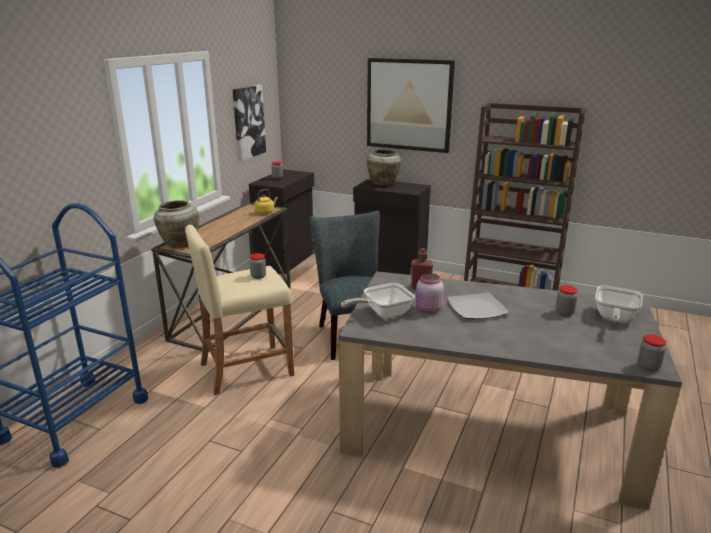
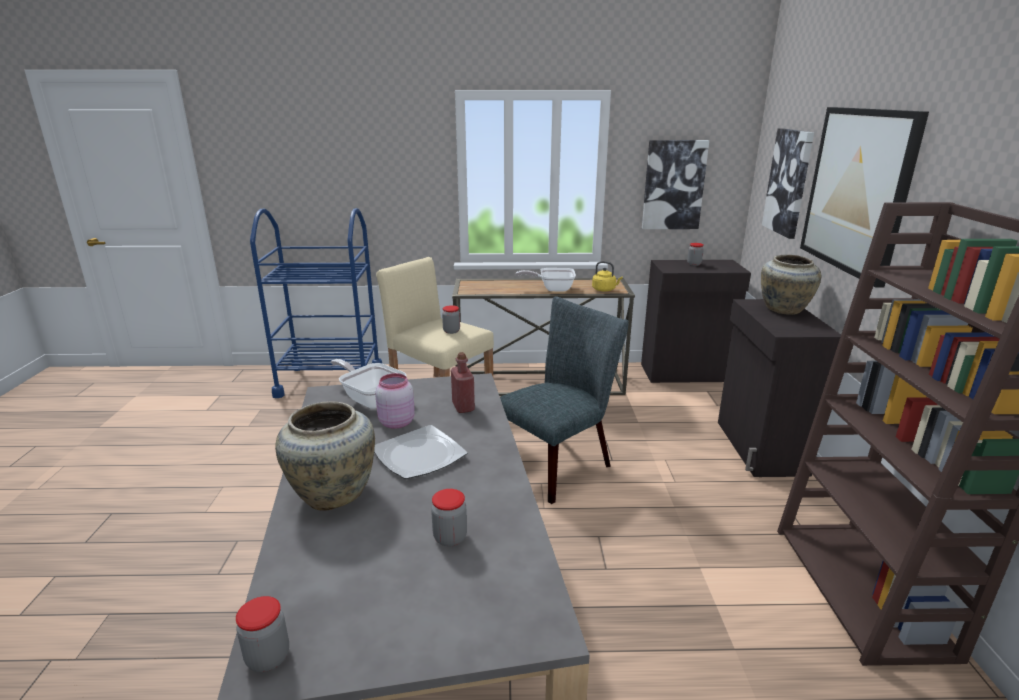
camera: 65 degrees right, 0 degrees up
(179, 244) = (475, 283): beige vase -> beige vase (333, 492)
(332, 107) = (789, 182): none -> picture
(614, 318) = (461, 602): frying pan -> frying pan (552, 289)

